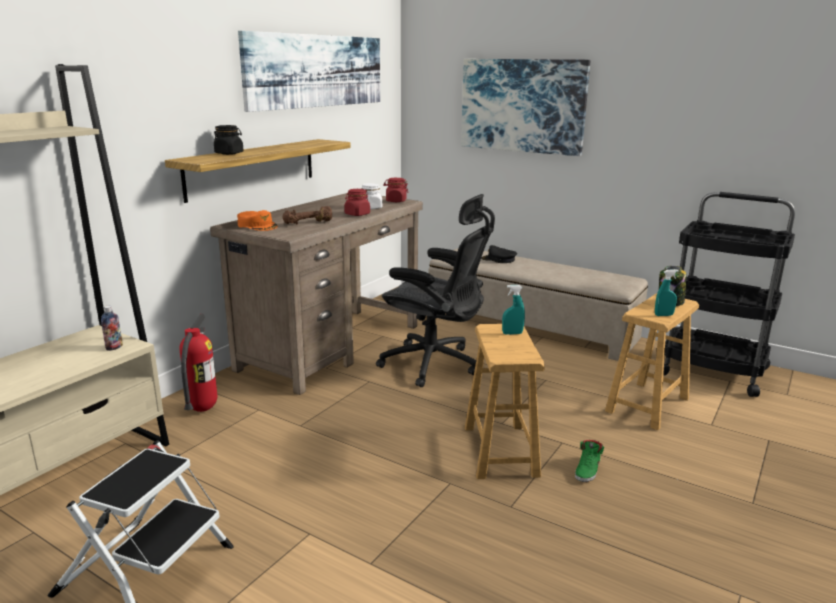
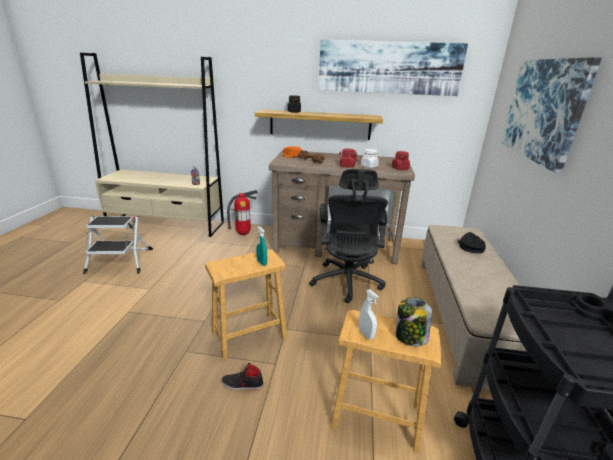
camera: 65 degrees right, 5 degrees up
(588, 470) = (242, 384): green shoe -> black shoe
(664, 315) = (366, 334): turquoise spray bottle -> white spray bottle

